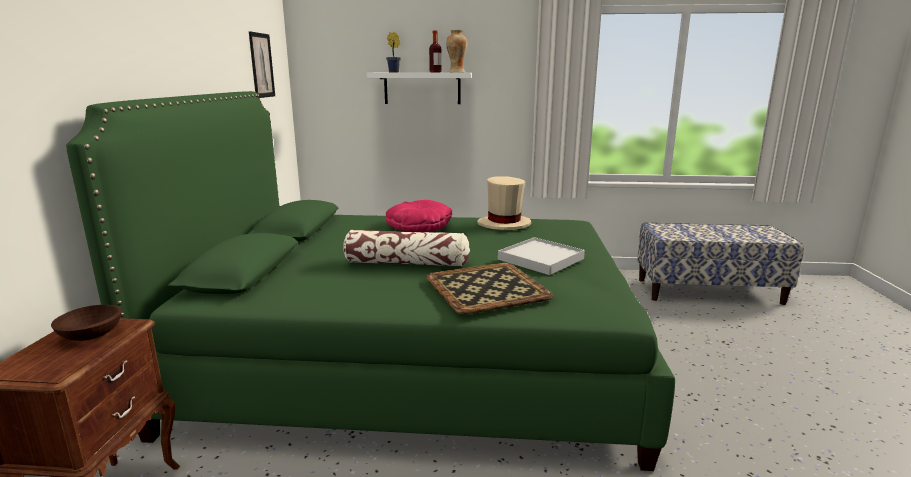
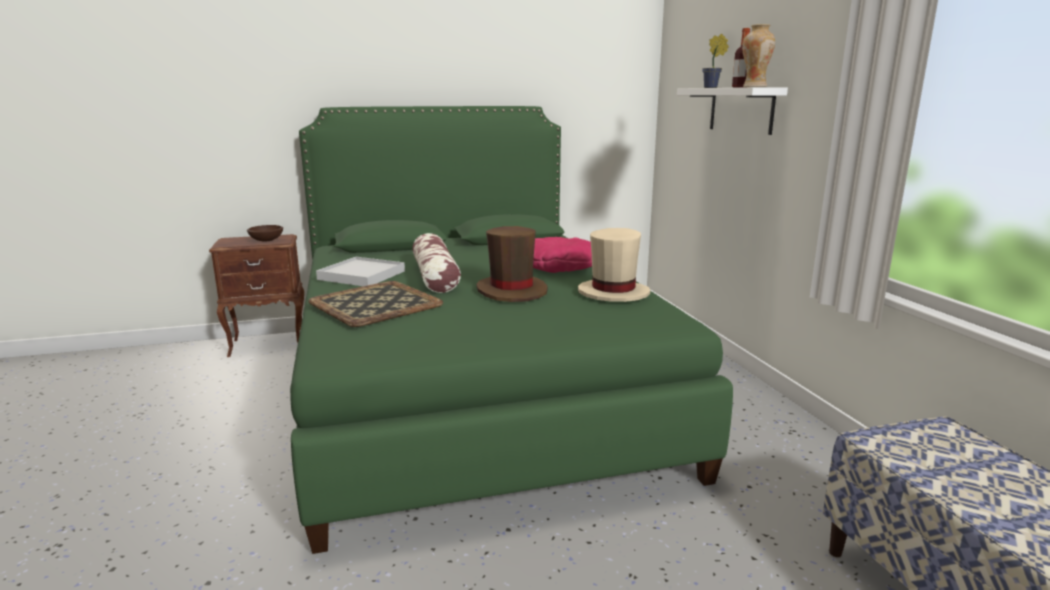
camera: 70 degrees right, 0 degrees up
(261, 65) = (590, 81): picture -> none
(477, 245) = (512, 290): none -> brown hat
(540, 259) = (478, 315): white tray -> white tray (362, 275)

